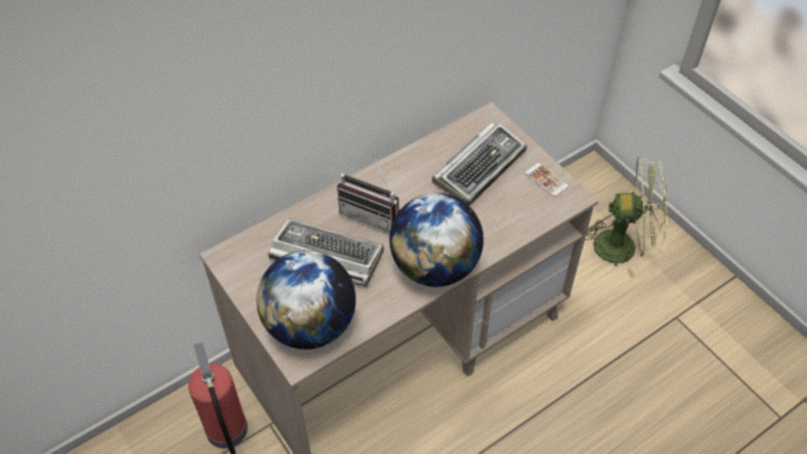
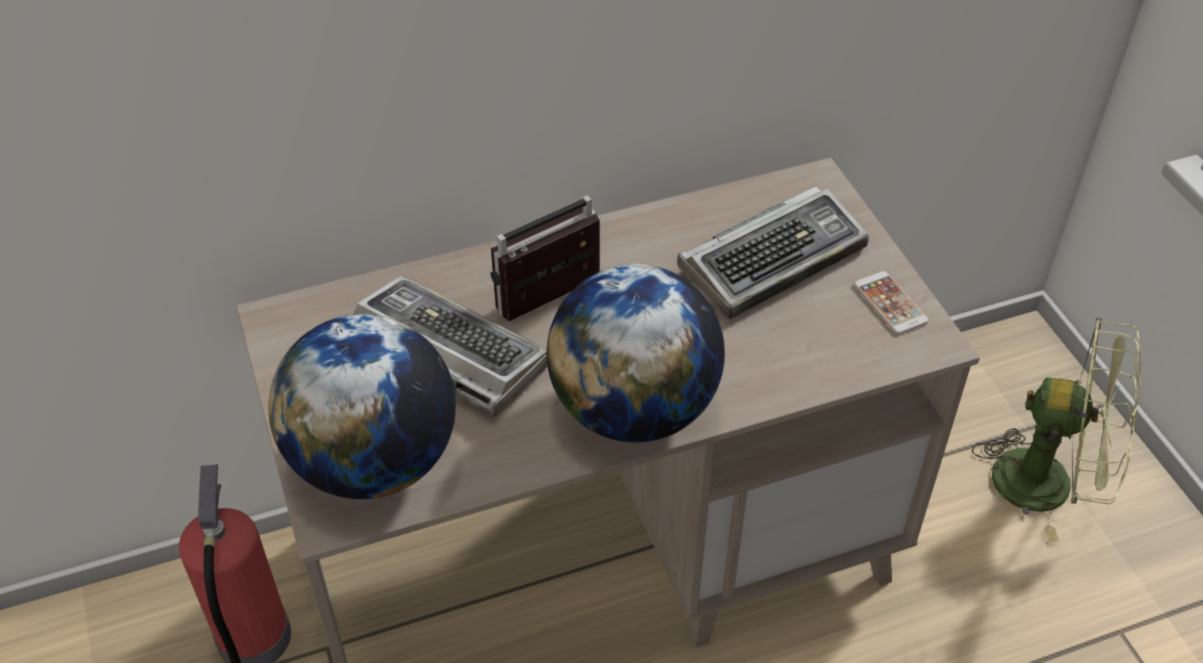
camera: 15 degrees right, 5 degrees down
(373, 216) = (554, 303): radio -> radio turned 105 degrees clockwise

